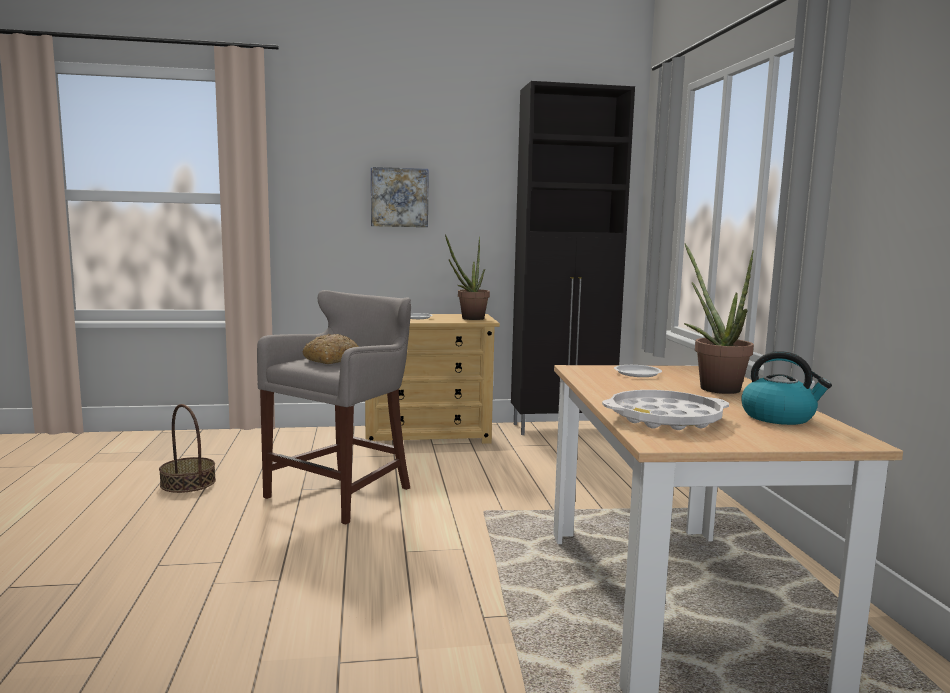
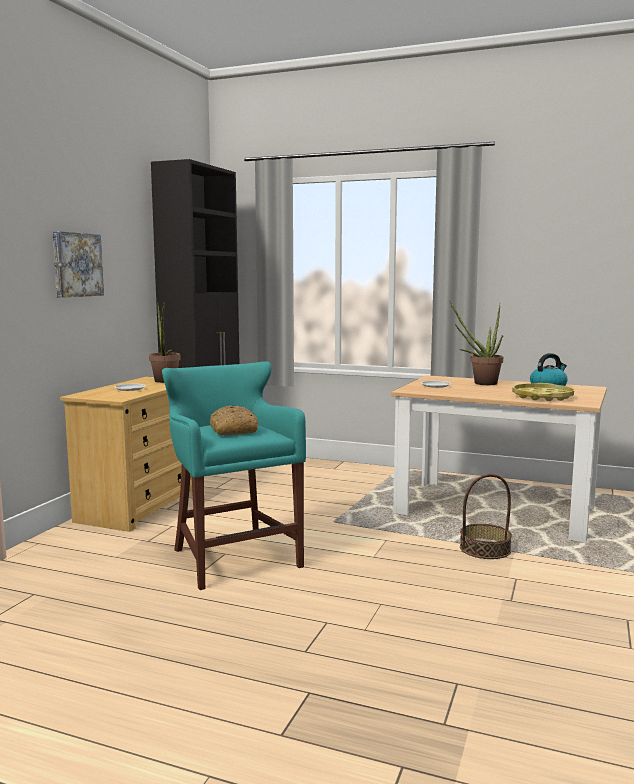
camera: 60 degrees left, 0 degrees up
(188, 483) = (101, 622): basket -> basket (485, 549)
(344, 492) = (233, 557): grey stool -> turquoise stool
(665, 418) = (542, 397): white tray -> yellow tray

